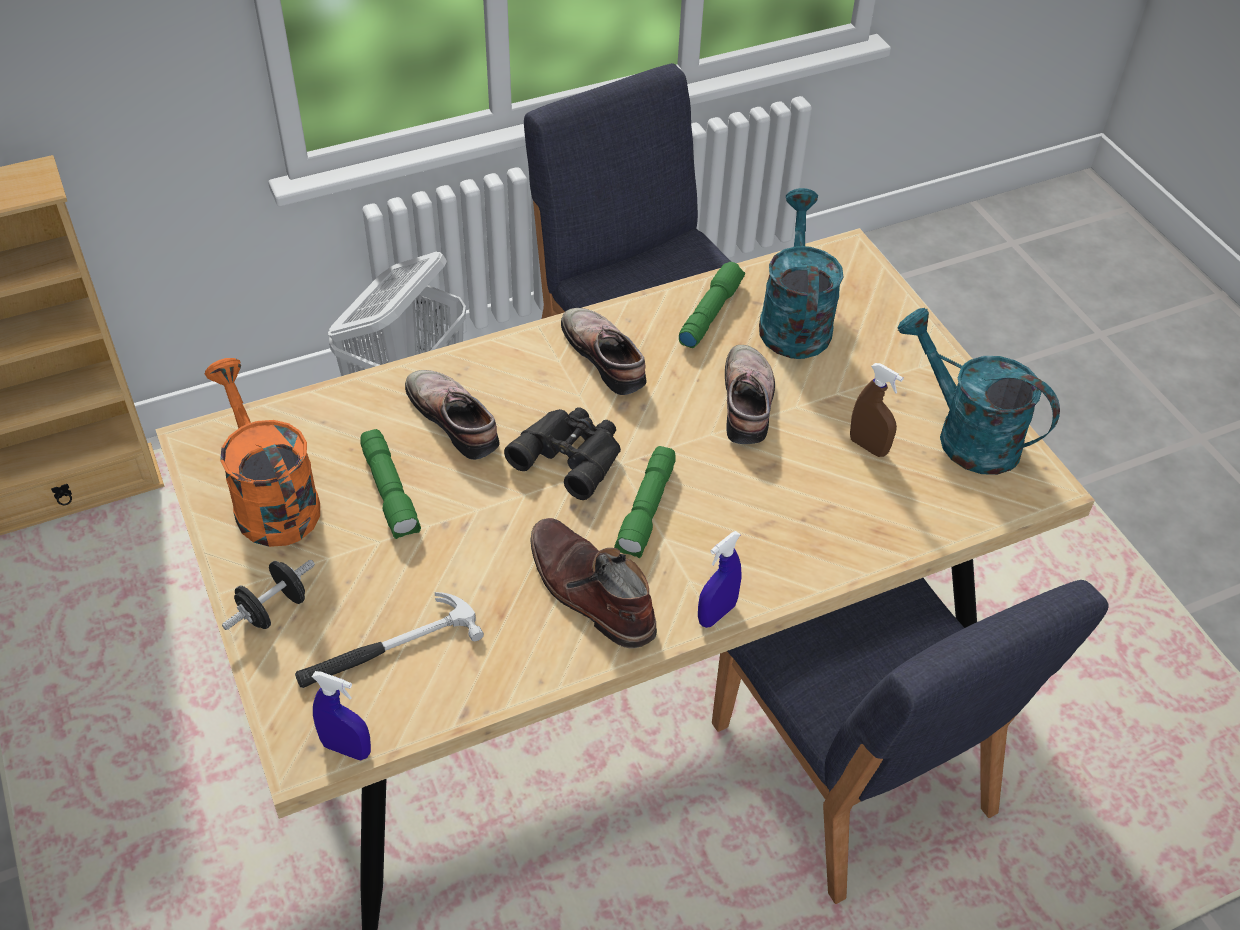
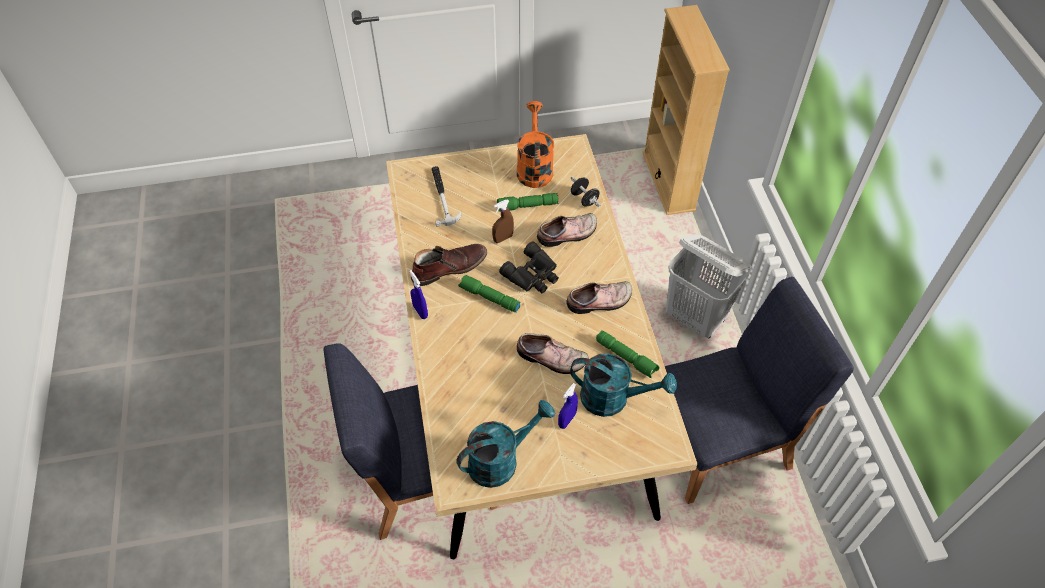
camera: 105 degrees right, 5 degrees up
(270, 499) = (534, 167): orange watering can -> orange watering can turned 75 degrees counterclockwise
(274, 609) = (474, 165): black dumbbell -> black dumbbell (584, 199)
(346, 748) = (401, 181): blue spray bottle -> blue spray bottle (567, 420)
(868, 446) = (505, 406): brown spray bottle -> brown spray bottle (503, 238)

